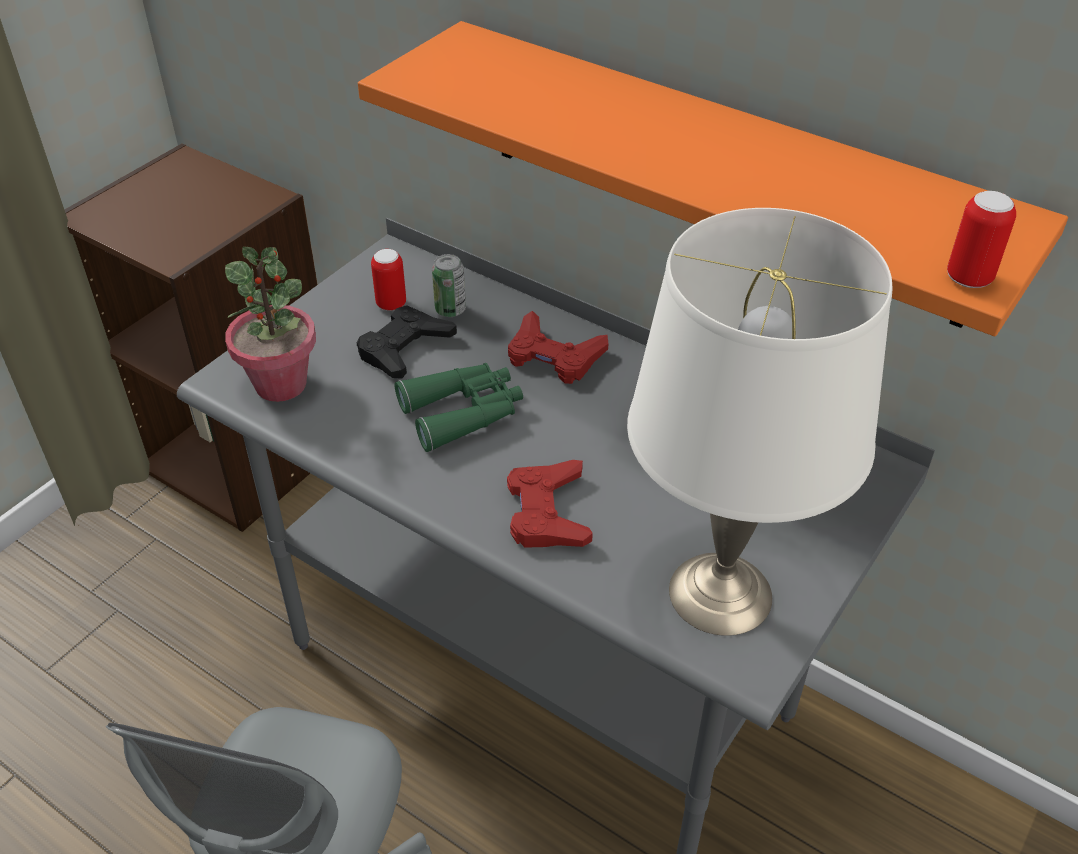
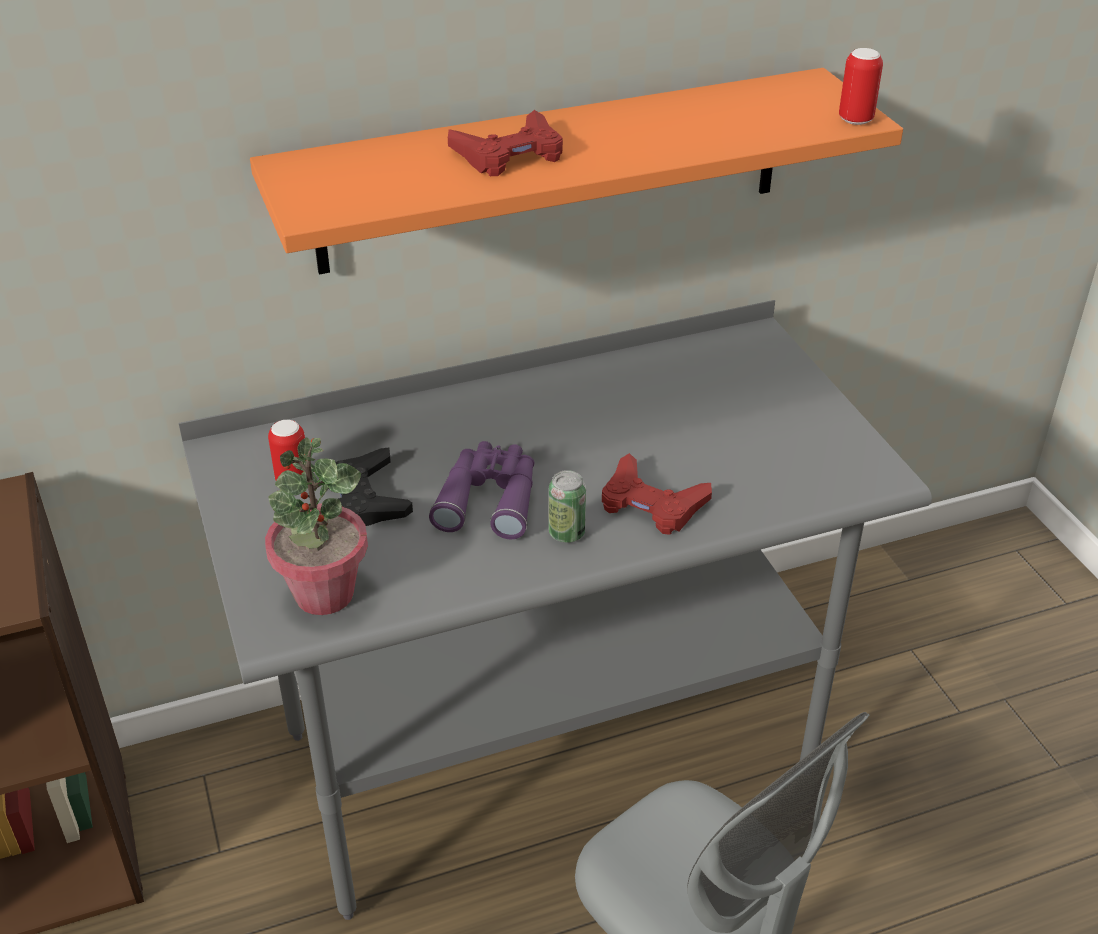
camera: 55 degrees left, 5 degrees down
(450, 310) = (345, 449): can -> can (566, 533)
(463, 413) = (489, 498): green binoculars -> purple binoculars
(554, 356) = (475, 421): red game controller -> red game controller (510, 154)
(718, 592) = (806, 459): white table lamp -> none

